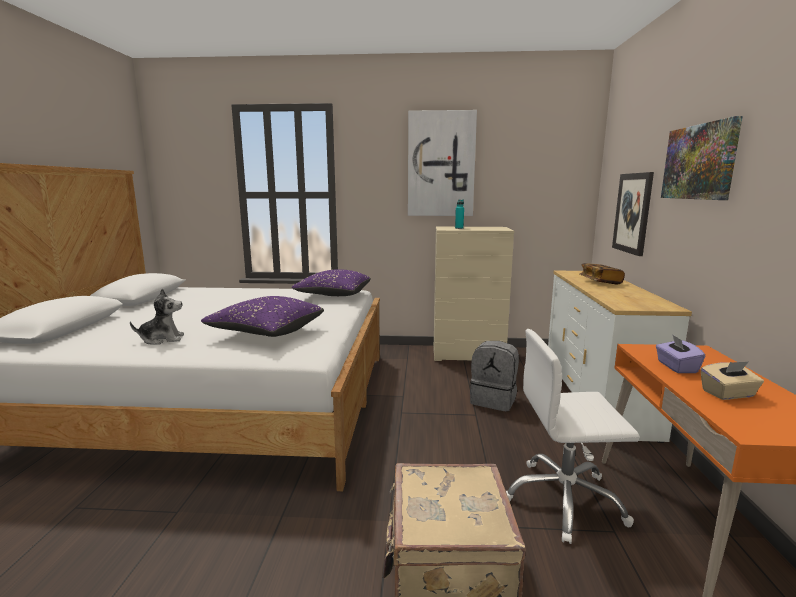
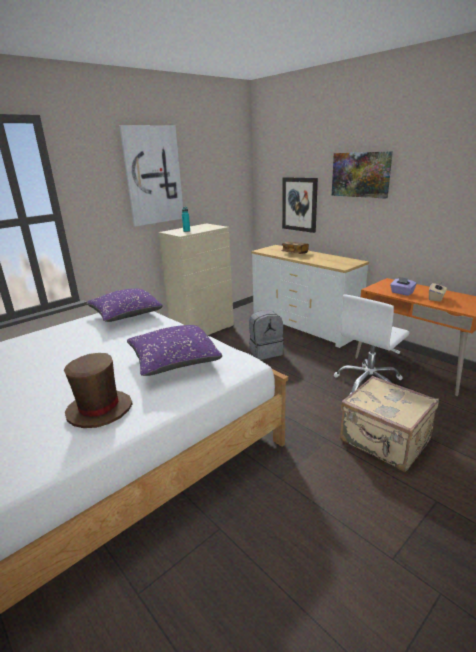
camera: 45 degrees left, 10 degrees up
(162, 339) = (99, 410): plush toy -> brown hat

